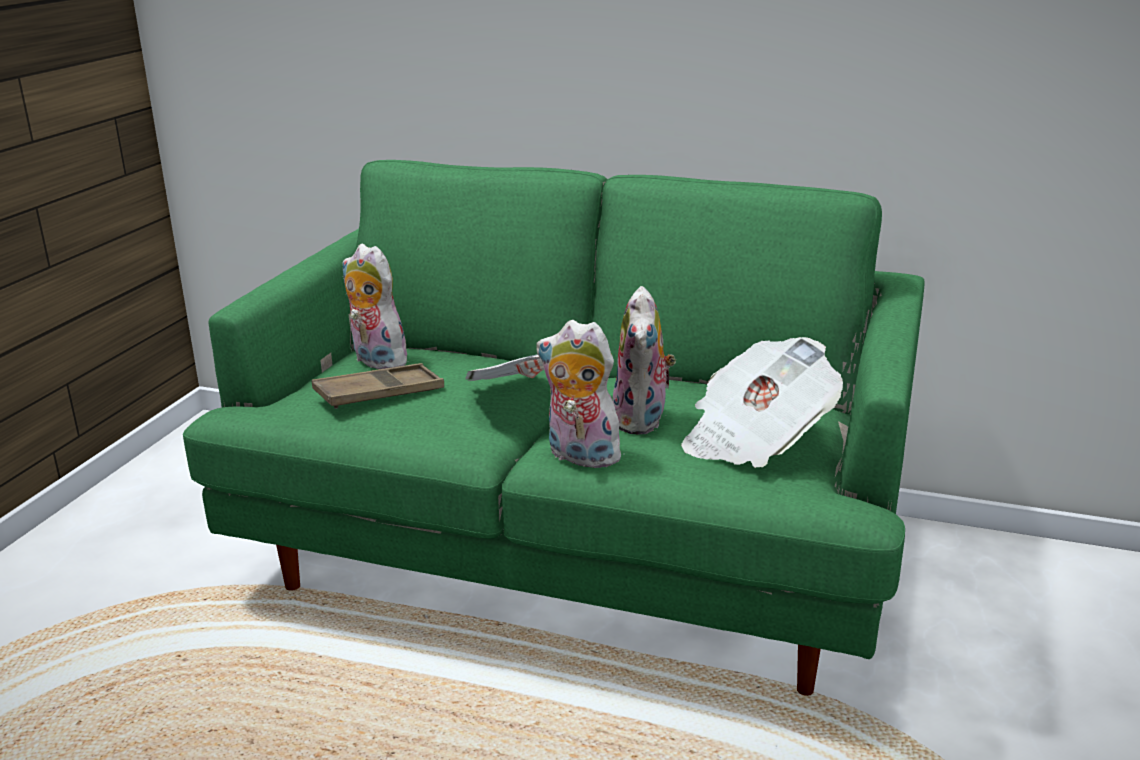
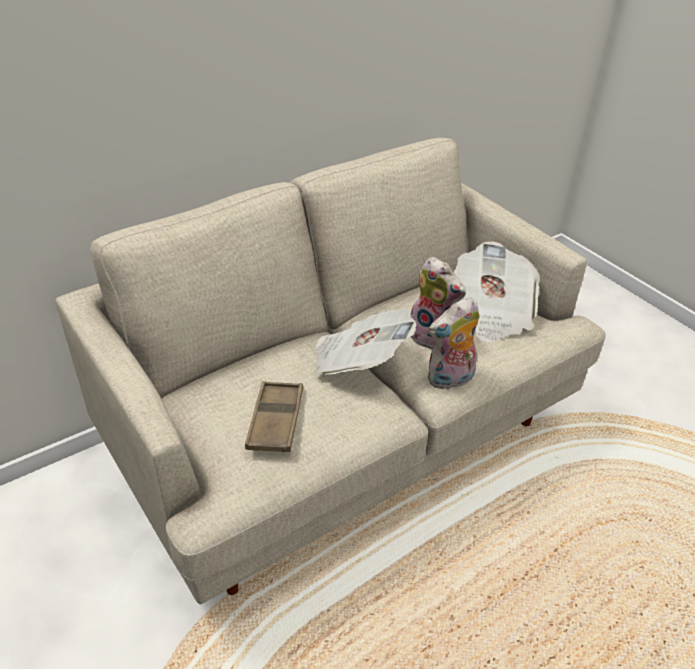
camera: 55 degrees left, 15 degrees up
(375, 361) = (213, 399): plush toy -> none
(570, 561) = (341, 441): green sofa -> beige sofa

